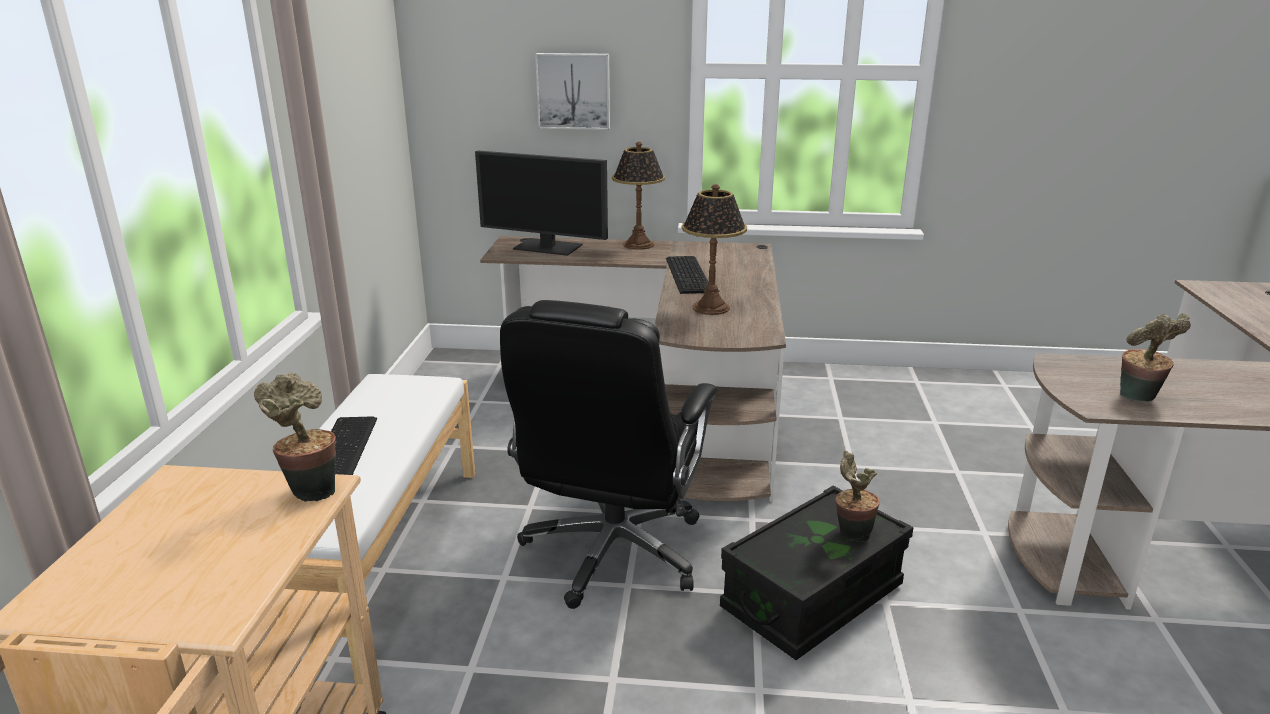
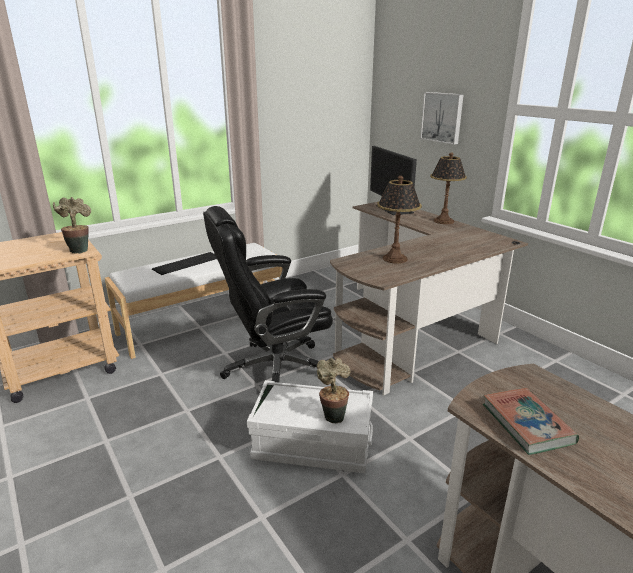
camera: 50 degrees right, 0 degrees up
(689, 274) = (430, 241): keyboard -> none
(812, 598) = (312, 445): black storage box -> white storage box
(1138, 398) = (527, 424): potted plant -> book

